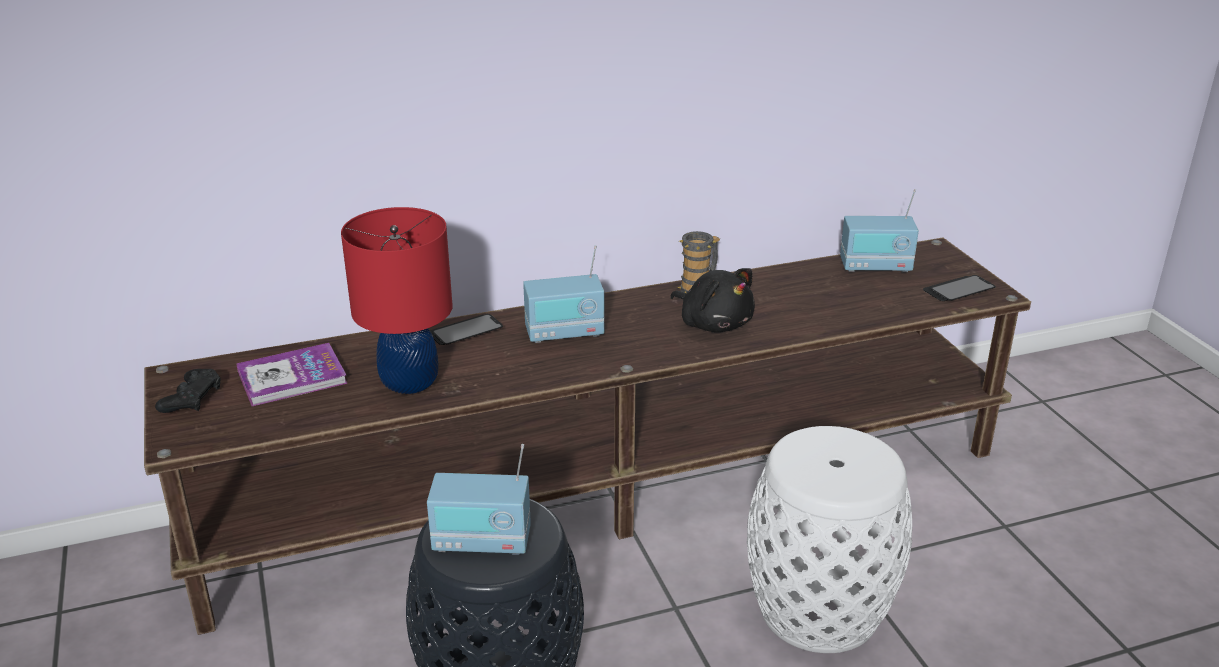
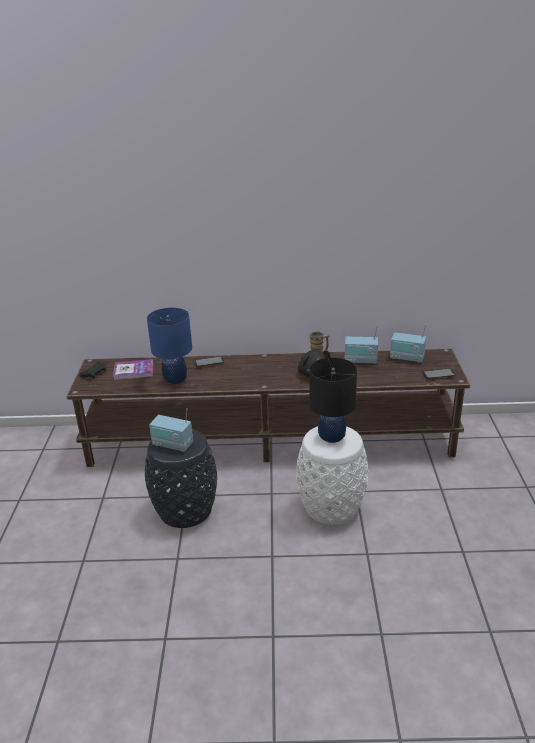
camera: 20 degrees right, 0 degrees up
(408, 386) = (174, 381): red table lamp -> blue table lamp
(564, 333) = (248, 368): radio -> radio (360, 361)
(834, 459) = (332, 438): none -> black table lamp

